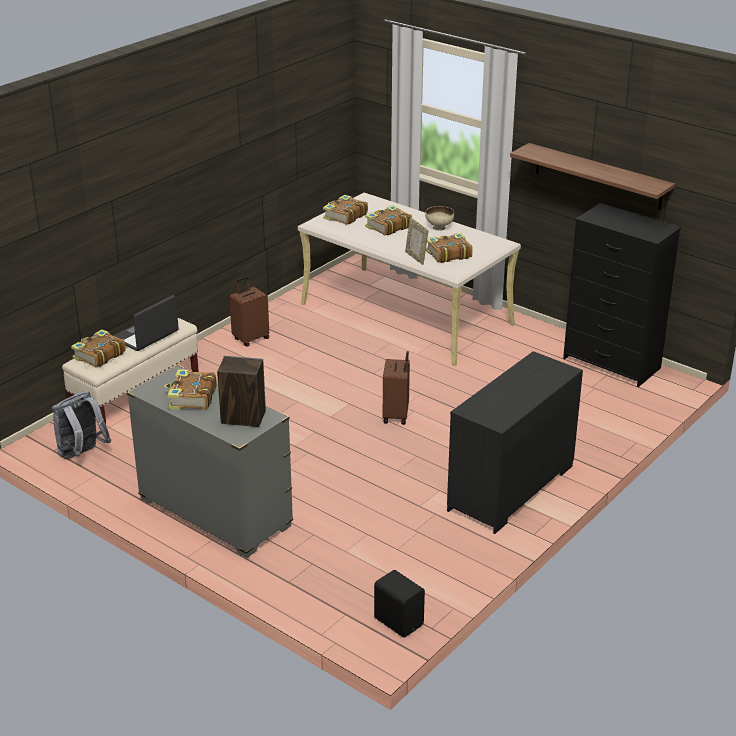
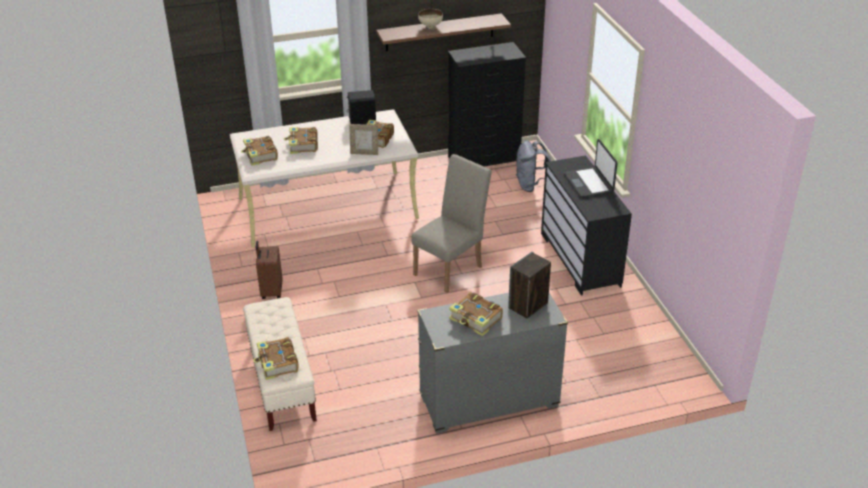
camera: 55 degrees left, 5 degrees up
(82, 454) = (338, 445): grey backpack -> grey backpack (531, 185)
(146, 336) = (275, 327): laptop -> laptop (589, 183)
(396, 415) = (451, 268): brown suitcase -> beige chair
(399, 621) = (678, 365): black speaker -> black speaker (362, 121)
(439, 228) = (333, 127): beige bowl -> beige bowl (430, 27)

